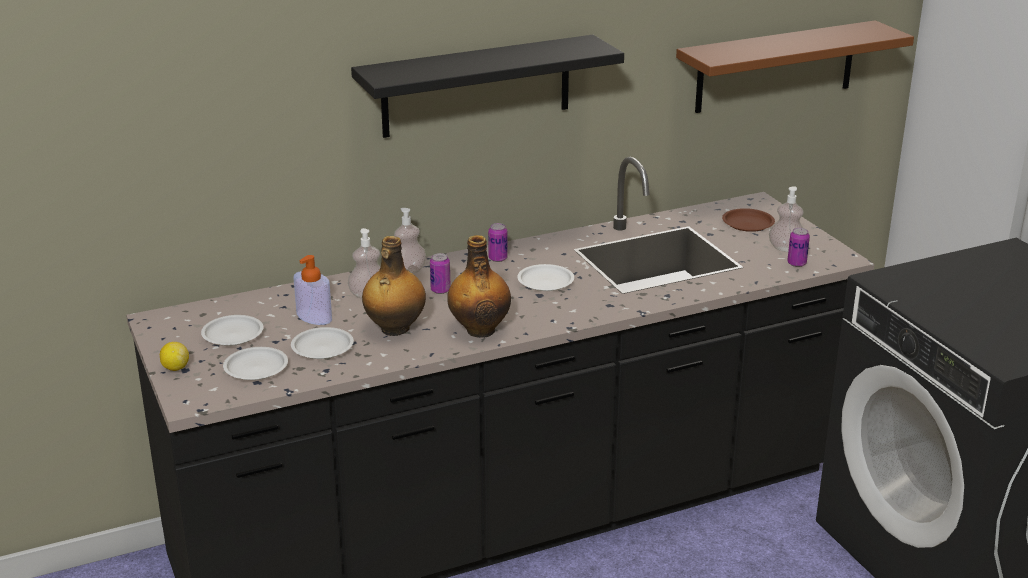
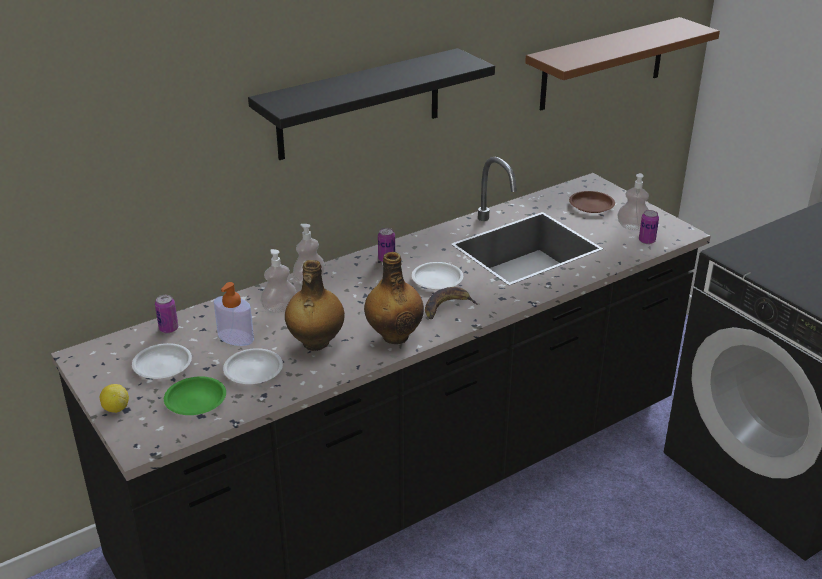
camera: 10 degrees left, 5 degrees up
(256, 368) = (196, 400): white plate -> green plate
(440, 290) = (345, 297): can -> can (168, 329)
(546, 308) = (447, 307): none -> banana

